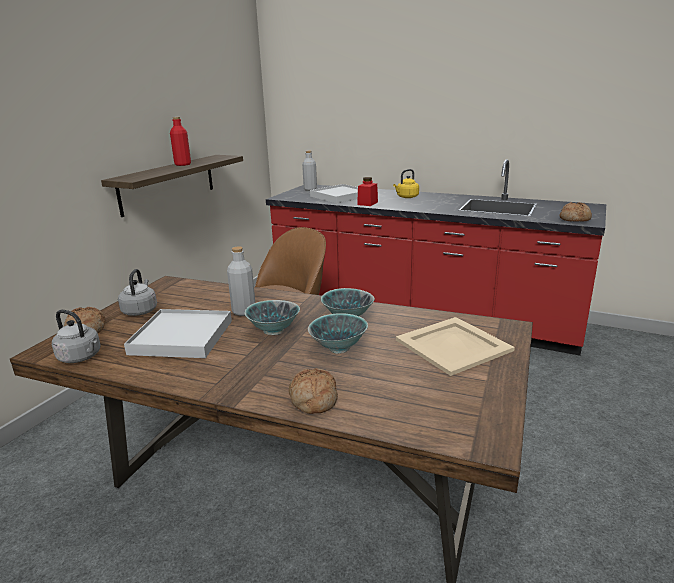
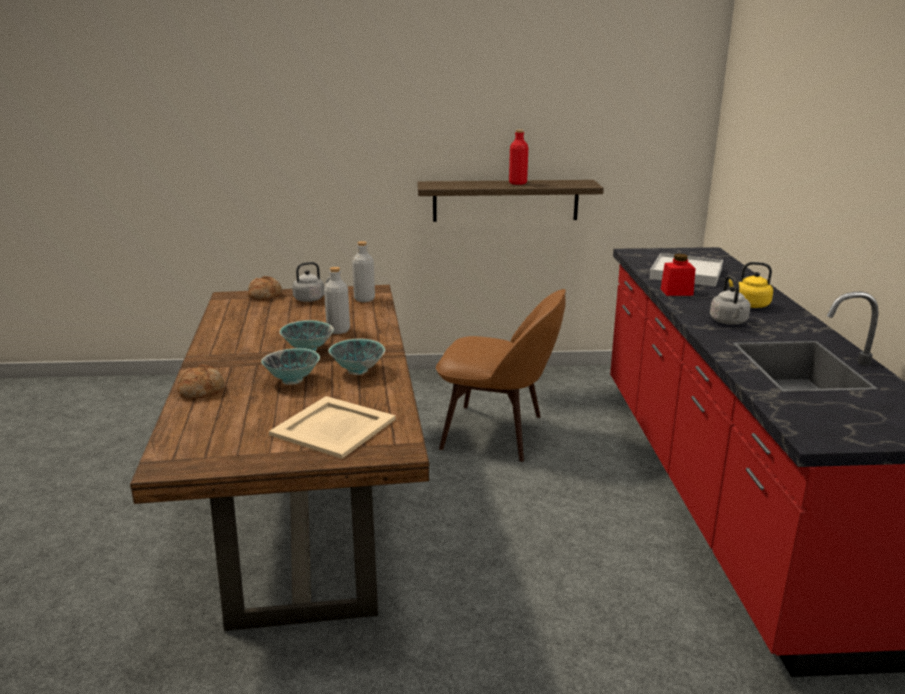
camera: 60 degrees right, 0 degrees up
(81, 357) = (225, 308): grey kettle -> grey kettle (729, 322)
(181, 337) = (274, 324): white tray -> none
(310, 189) = (694, 255): grey bottle -> grey bottle (364, 299)
(574, 219) = (820, 426): bread -> none

